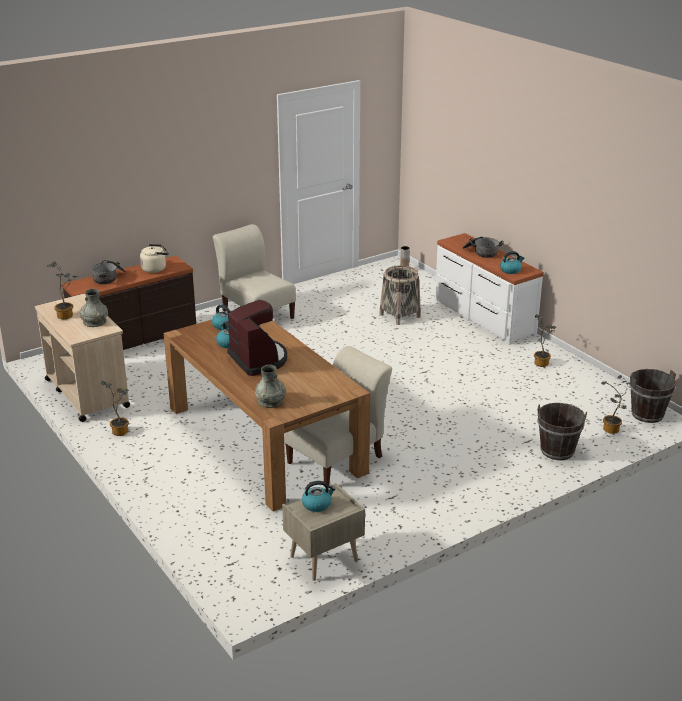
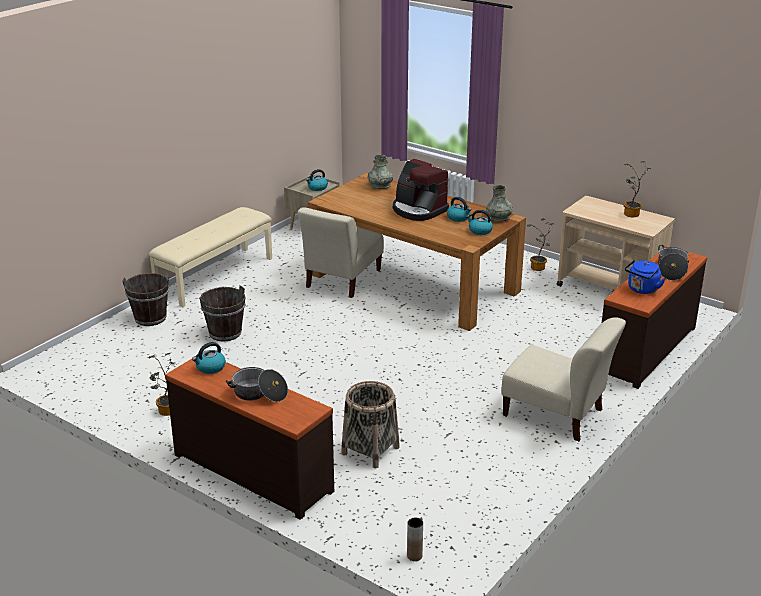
camera: 160 degrees right, 0 degrees up
(94, 322) = (597, 214): grey vase -> grey vase (499, 218)
(155, 268) = (642, 290): beige kettle -> blue kettle
(480, 494) = (215, 276): none -> beige bench
(483, 318) = (254, 471): white dresser -> brown dresser
(611, 431) = (94, 345): potted plant -> none
(647, 414) = (52, 369): brown bucket -> brown bucket (225, 333)

